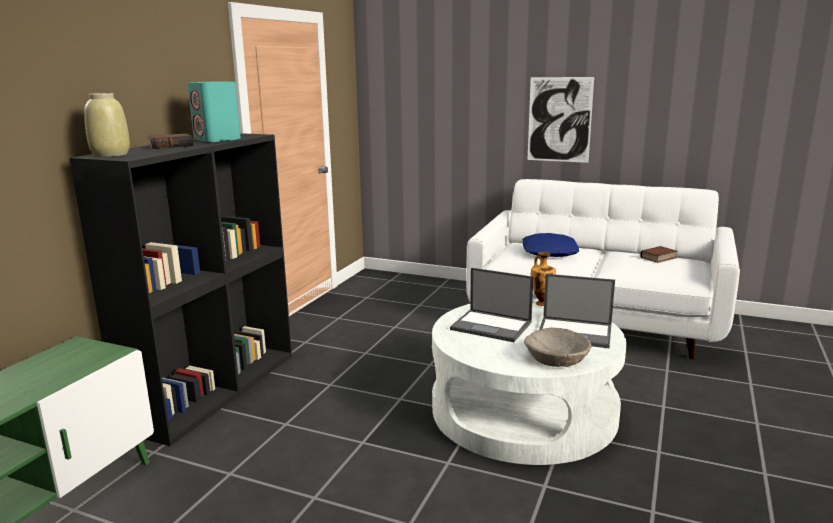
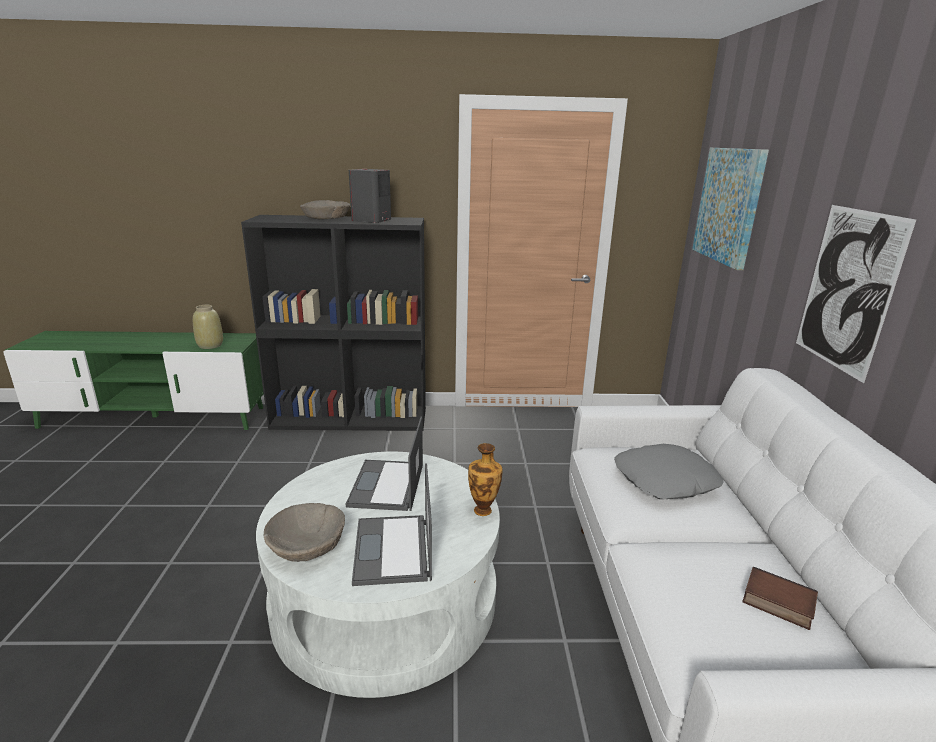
camera: 65 degrees right, 5 degrees up
(111, 155) = (272, 217): beige vase -> beige vase (210, 345)
(171, 145) = (326, 218): book -> beige bowl
(217, 139) = (371, 220): turquoise speaker -> grey speaker
(418, 90) = (729, 205): none -> picture
(550, 252) = (665, 481): blue pillow -> grey pillow

